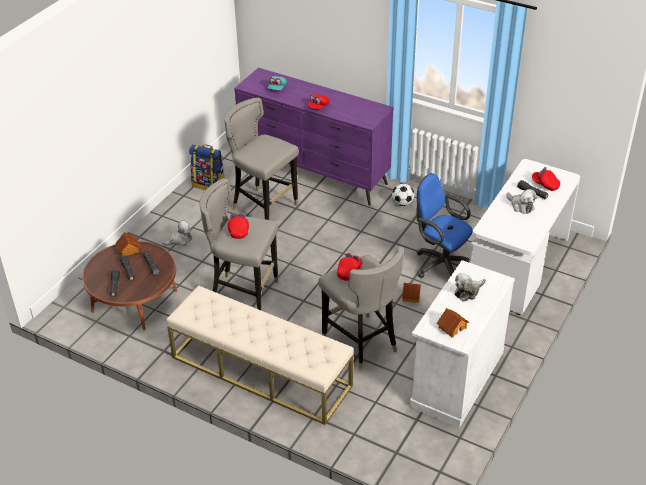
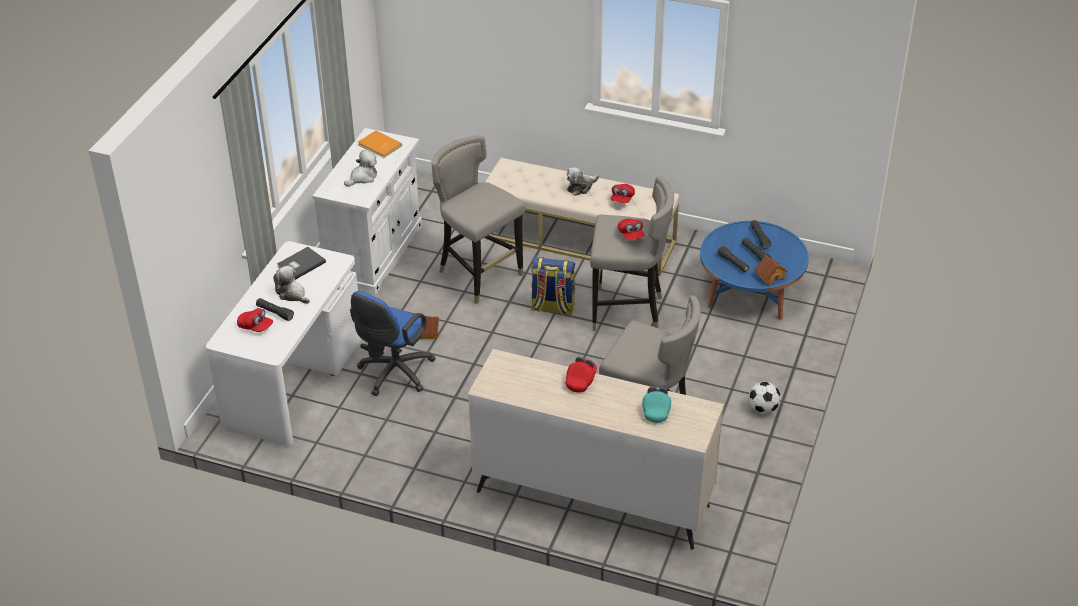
camera: 170 degrees right, 0 degrees up
(134, 301) = (750, 290): brown coffee table -> blue coffee table
(180, 240) = (738, 368): plush toy -> plush toy (581, 187)
(209, 184) = (743, 459): backpack -> backpack (552, 307)
(314, 173) = (592, 497): purple dresser -> beige dresser
(349, 271) = (491, 205): red cap -> red cap (622, 199)
(402, 203) = (450, 460): football -> football (762, 409)
(440, 264) = (393, 374): blue office chair -> blue office chair turned 90 degrees clockwise
(452, 327) = (379, 146): toy house -> orange book
(517, 229) = (300, 264): none -> grey book

